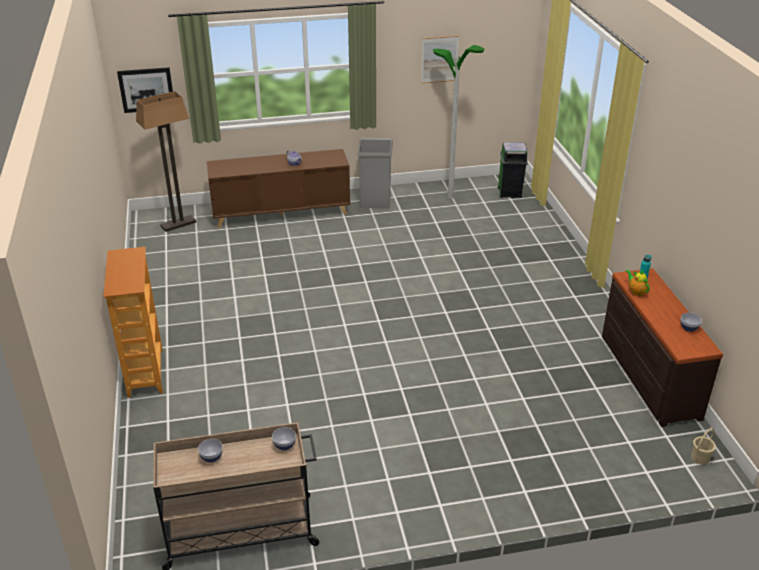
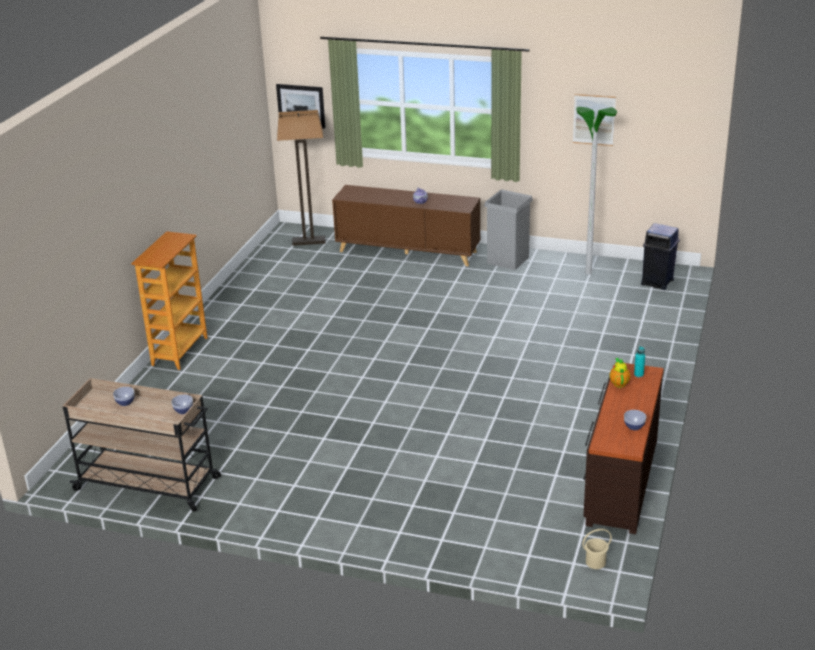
camera: 30 degrees right, 5 degrees down
(510, 192) = (658, 282): green trash can -> blue trash can

